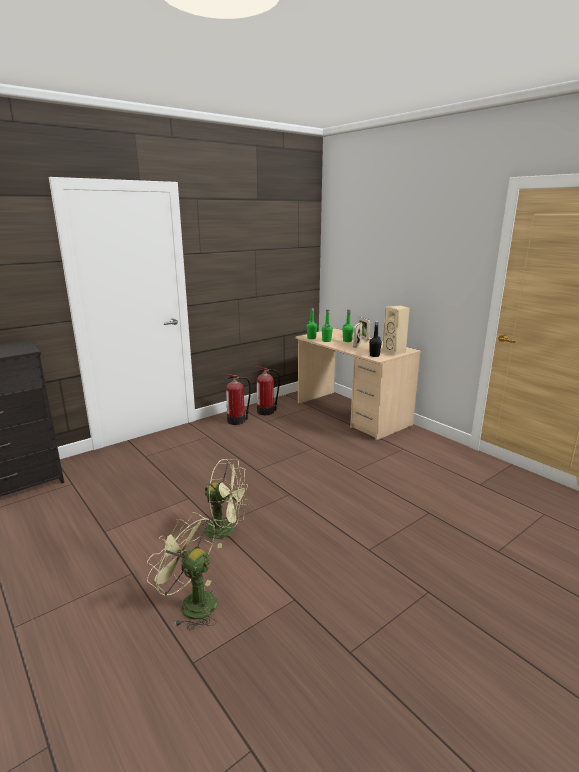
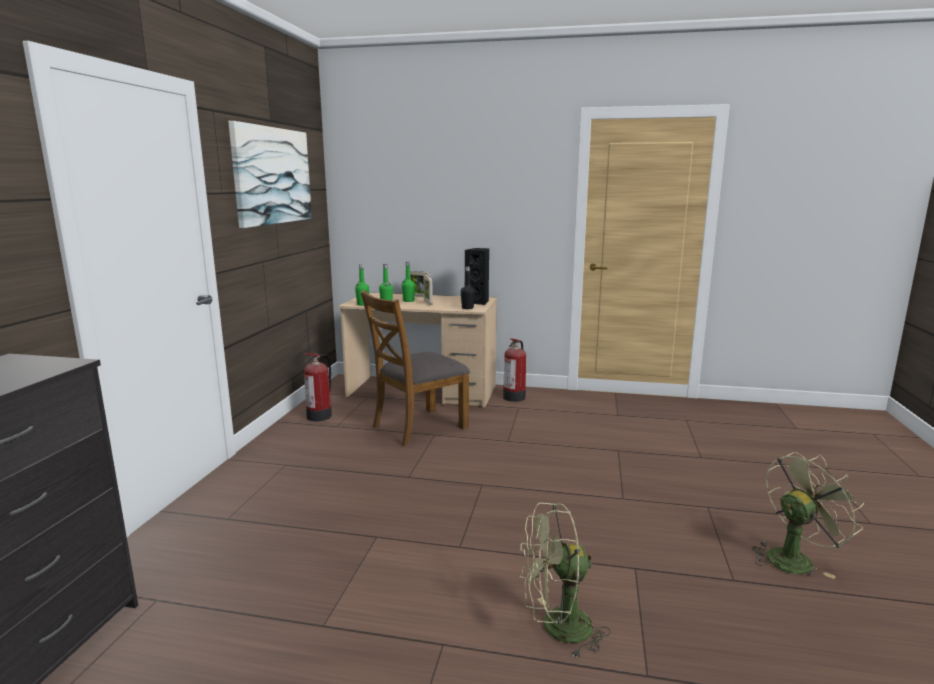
camera: 40 degrees left, 5 degrees down
(226, 530) = (475, 546): green fan -> green fan (794, 558)
(237, 420) = (298, 436): fire extinguisher -> fire extinguisher (514, 397)
(254, 239) = (272, 176): none -> picture
(311, 439) = (418, 427): none -> brown chair
(395, 352) = (478, 302): beige speaker -> black speaker

